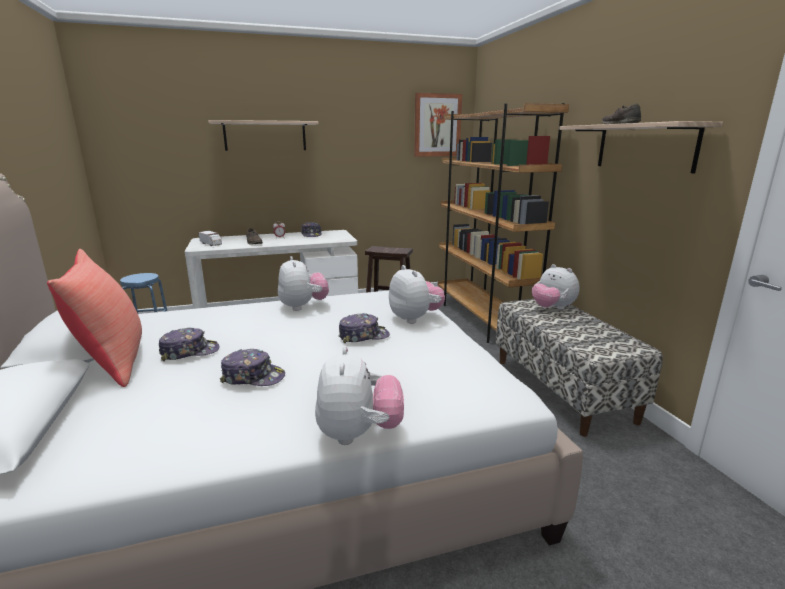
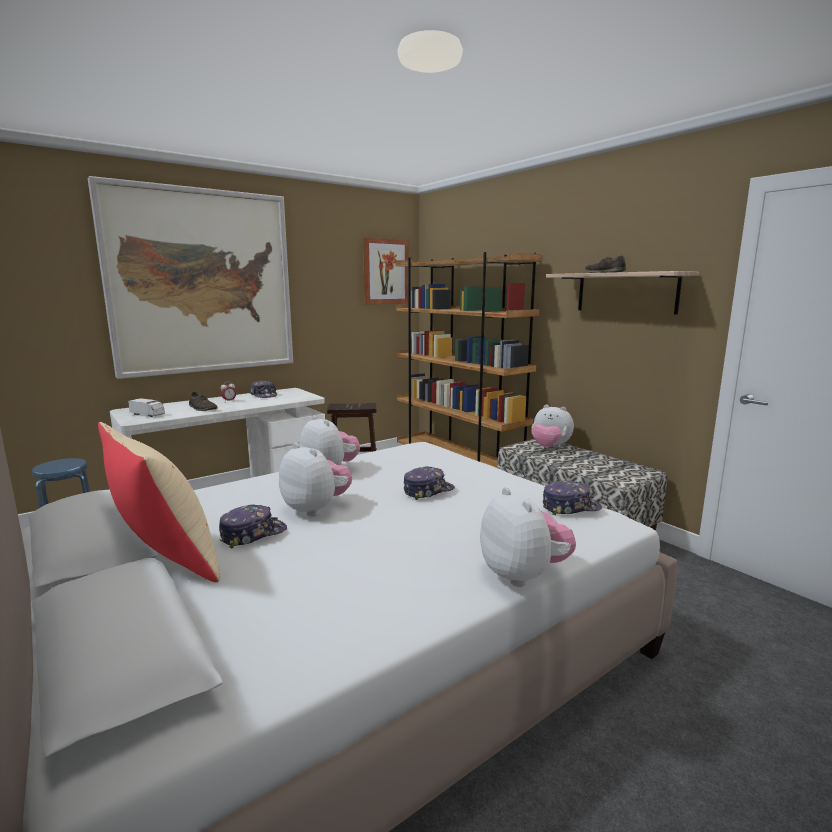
camera: 20 degrees left, 5 degrees down
(113, 361) = (165, 559): red pillow -> beige pillow
(253, 377) = (361, 546): cap -> cap (570, 507)
(265, 136) = (202, 282): shelf -> picture
(415, 318) = (459, 468): plush toy -> plush toy (316, 509)

